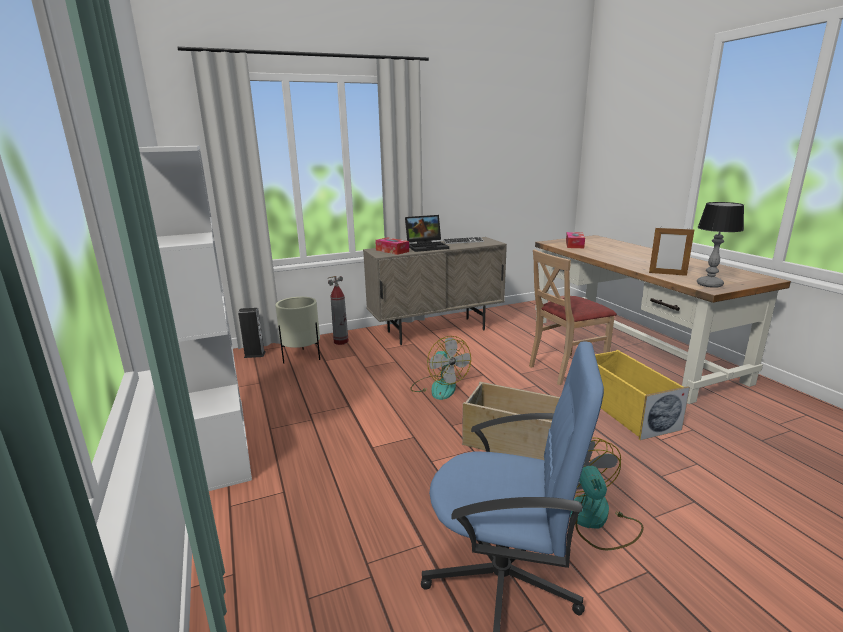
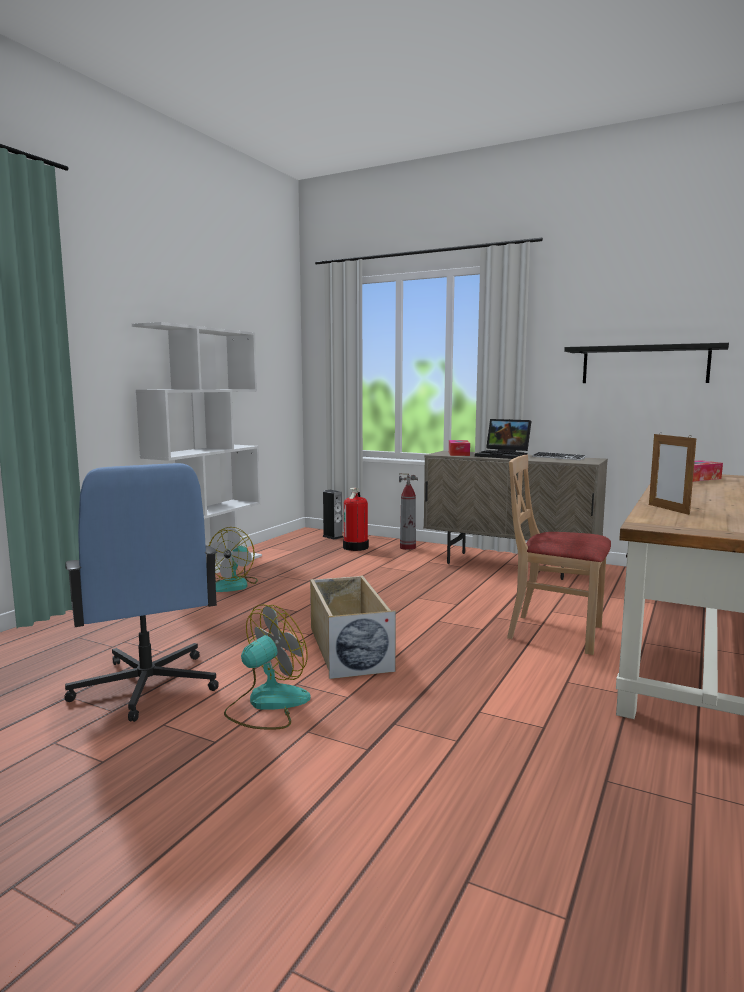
camera: 50 degrees right, 10 degrees down
(302, 357) = (356, 547): beige planter -> fire extinguisher
(439, 387) = (396, 596): fan -> fan (234, 585)
(493, 165) = (644, 365): none -> black shelf
(625, 409) = (517, 680): yellow storage box -> none
(709, 284) = (670, 523): table lamp -> none

